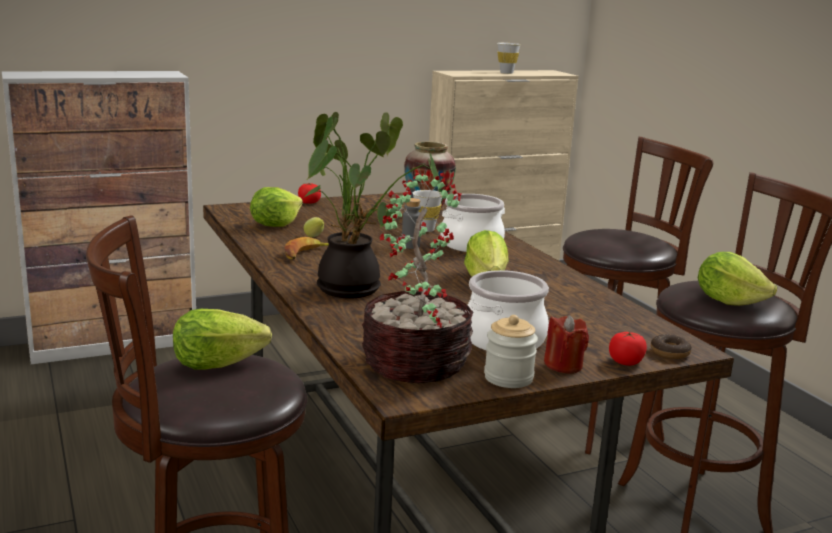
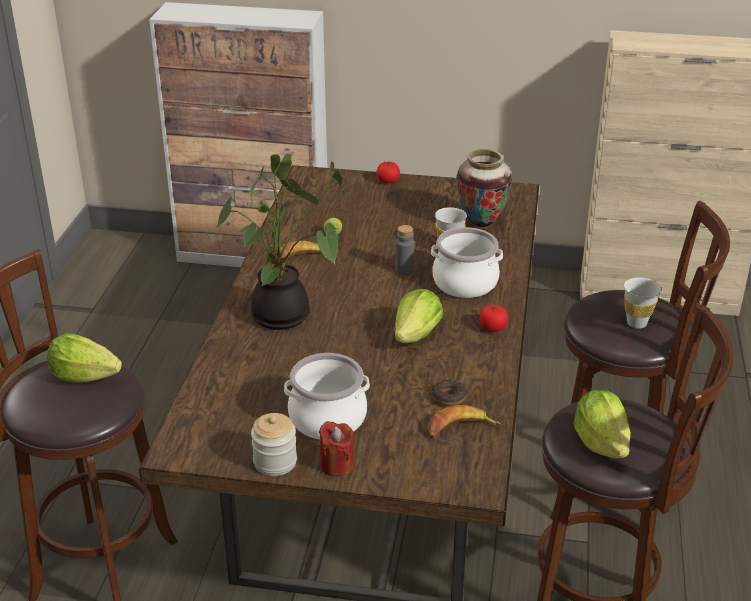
camera: 35 degrees right, 15 degrees up
(275, 225) = (319, 210): lettuce -> none
(415, 361) = (229, 418): potted plant -> none
(506, 73) = (698, 45): white cup -> white cup (636, 323)
(616, 320) = (460, 428): none -> banana
(625, 362) = (394, 480): tomato -> tomato (492, 328)
(670, 352) = (451, 484): donut -> donut (449, 397)

